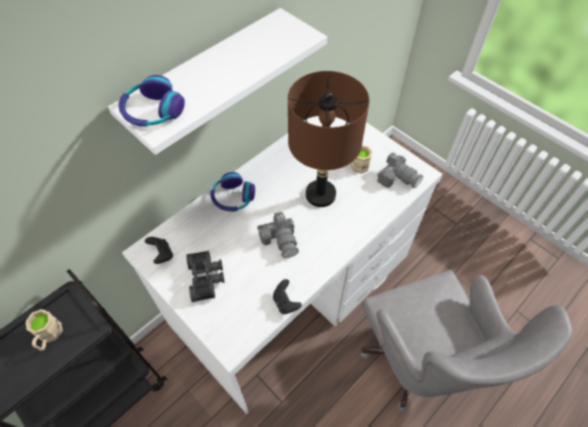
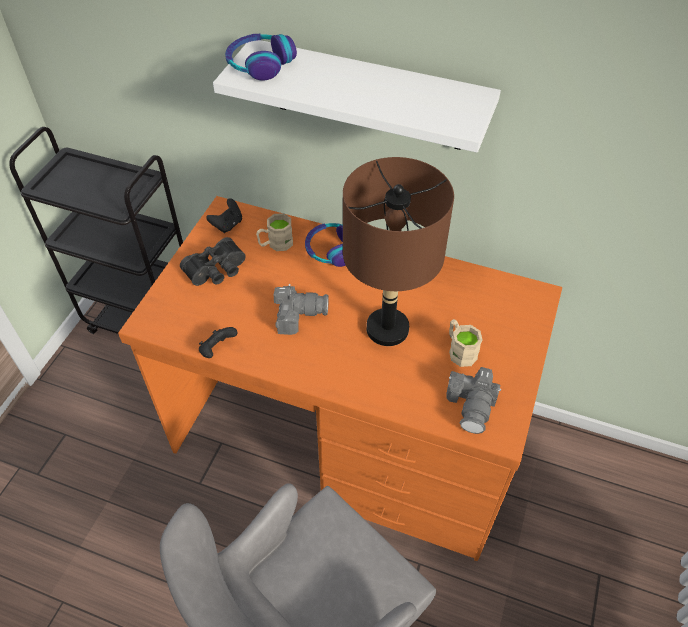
camera: 65 degrees right, 5 degrees down
(49, 336) = (104, 187): beige mug -> beige mug (275, 244)
(281, 240) = (298, 314): camera -> camera turned 135 degrees counterclockwise
(292, 290) = (347, 435): white desk -> orange desk

